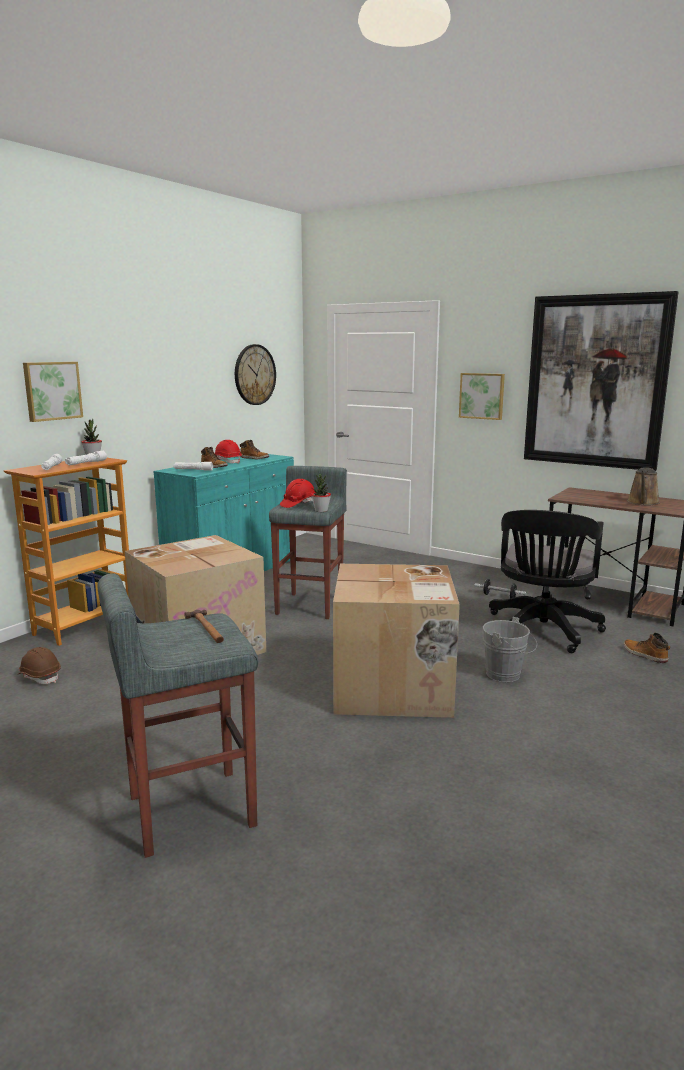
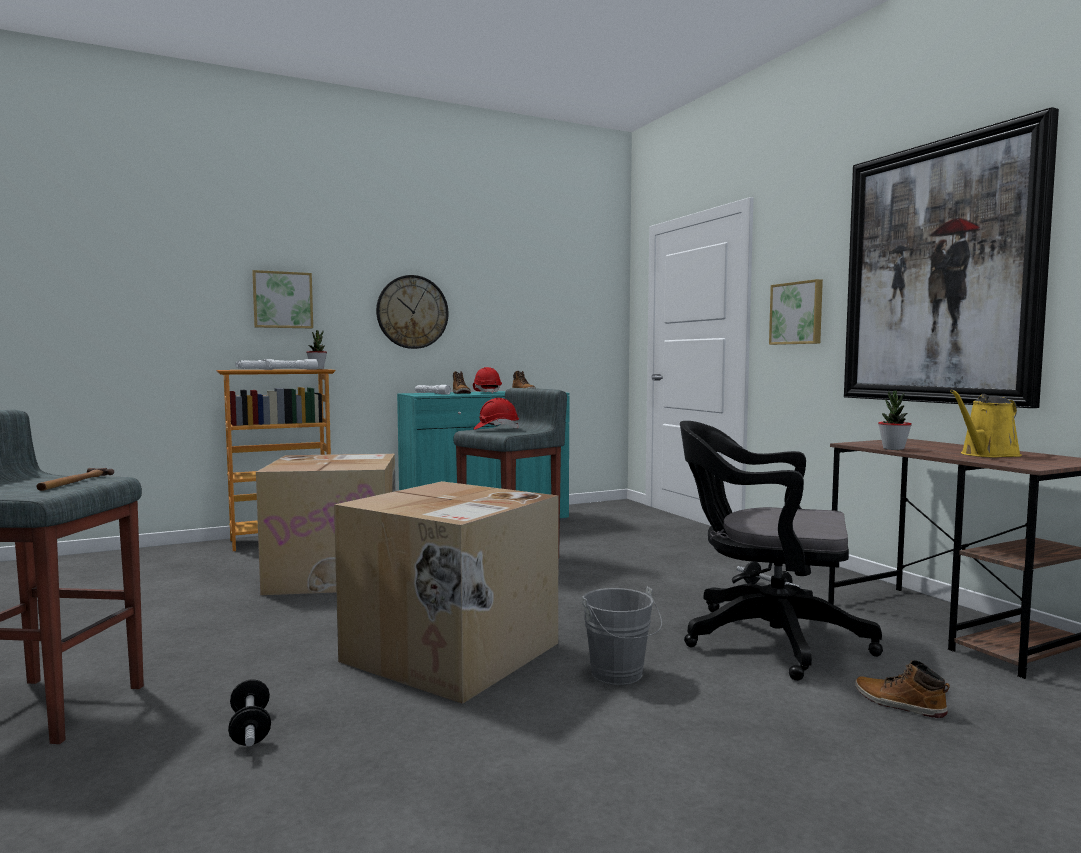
camera: 30 degrees right, 10 degrees down
(40, 677) = (173, 570): brown hard hat -> none
(254, 375) = (551, 304): wall clock -> wall clock (412, 312)
(321, 510) = (503, 434): potted plant -> potted plant (893, 449)
(362, 773) = (250, 729): none -> dumbbell
(542, 631) = (764, 638): black office chair -> black office chair turned 60 degrees clockwise
(643, 503) = (987, 455): brown watering can -> yellow watering can
(644, 655) = (899, 704): boot -> boot turned 45 degrees counterclockwise

